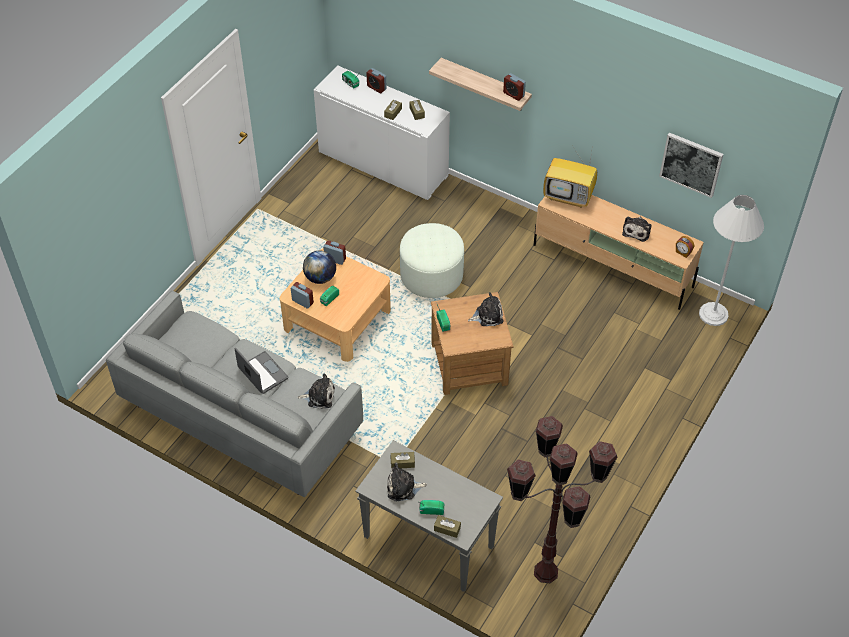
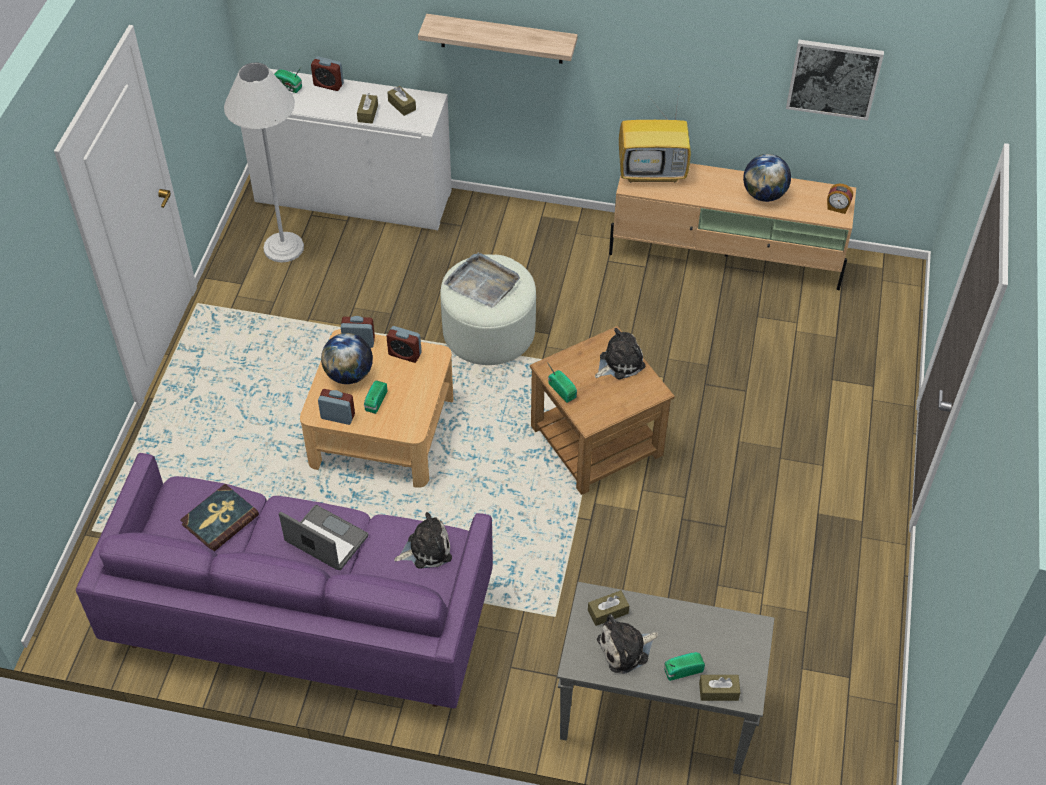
camera: 20 degrees left, 0 degrees up
(206, 344) = (220, 519): none -> book
(242, 419) = (302, 617): grey sofa -> purple sofa
(429, 241) = (482, 282): none -> grey tray
(513, 94) = (553, 40): alarm clock -> alarm clock (405, 354)
(545, 571) = (836, 706): brown floor lamp -> none
(637, 231) = (764, 195): plush toy -> globe
(713, 314) = (885, 284): white floor lamp -> white floor lamp (284, 247)

